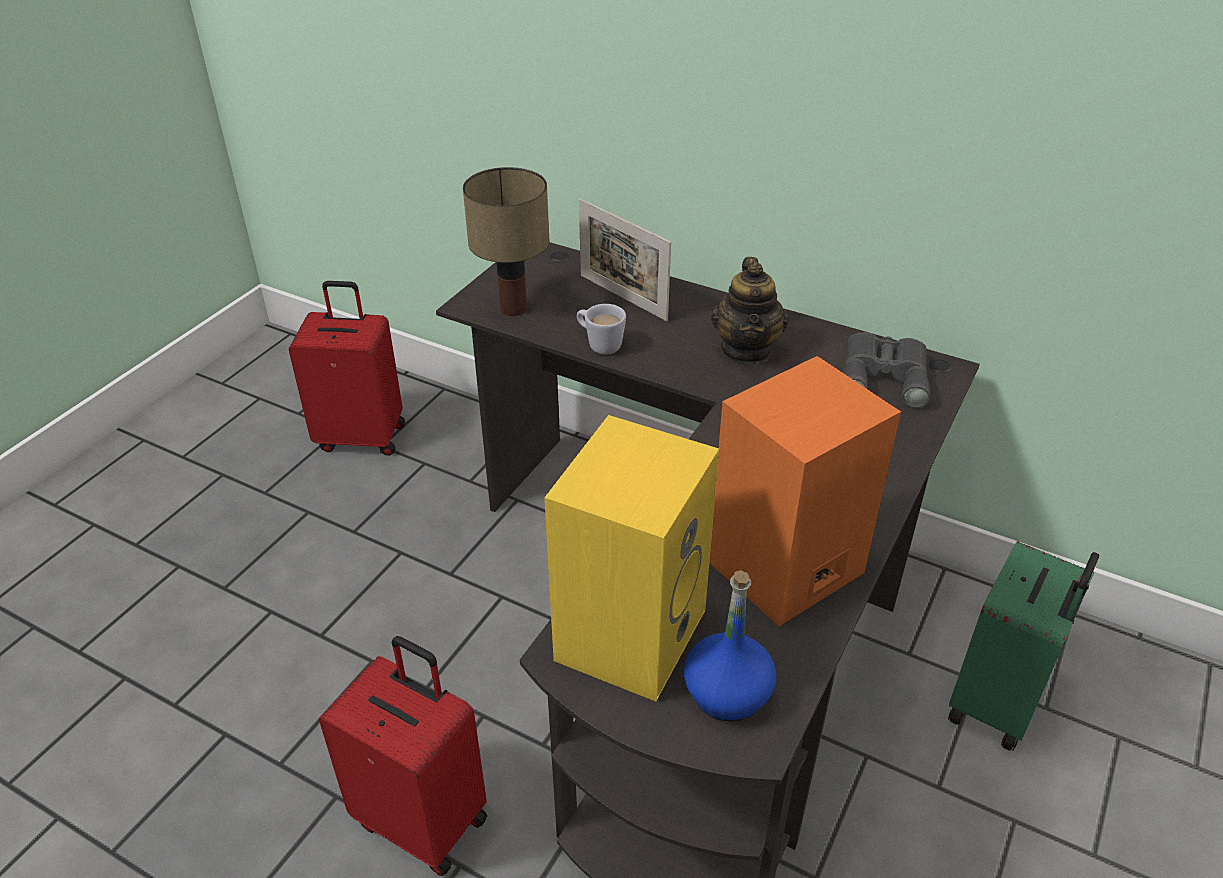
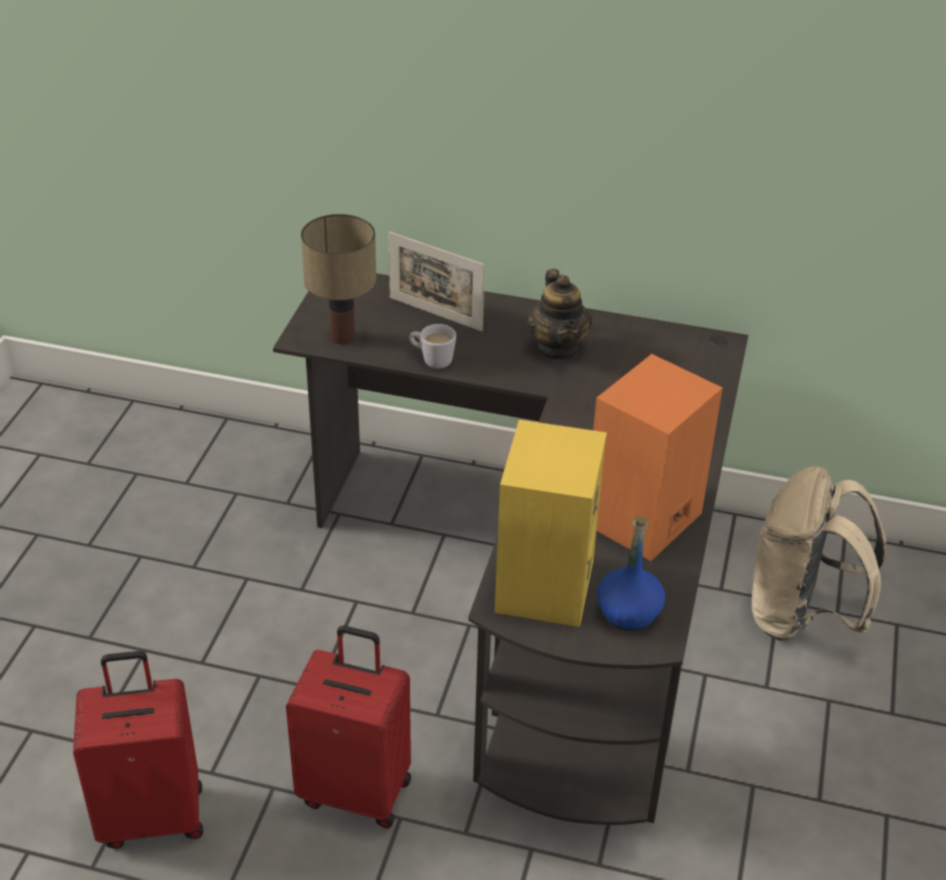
camera: 15 degrees left, 0 degrees up
(362, 436) = (163, 476): red suitcase -> red suitcase (152, 815)
(884, 375) = (676, 354): grey binoculars -> none
(998, 703) = (800, 615): green suitcase -> beige backpack

